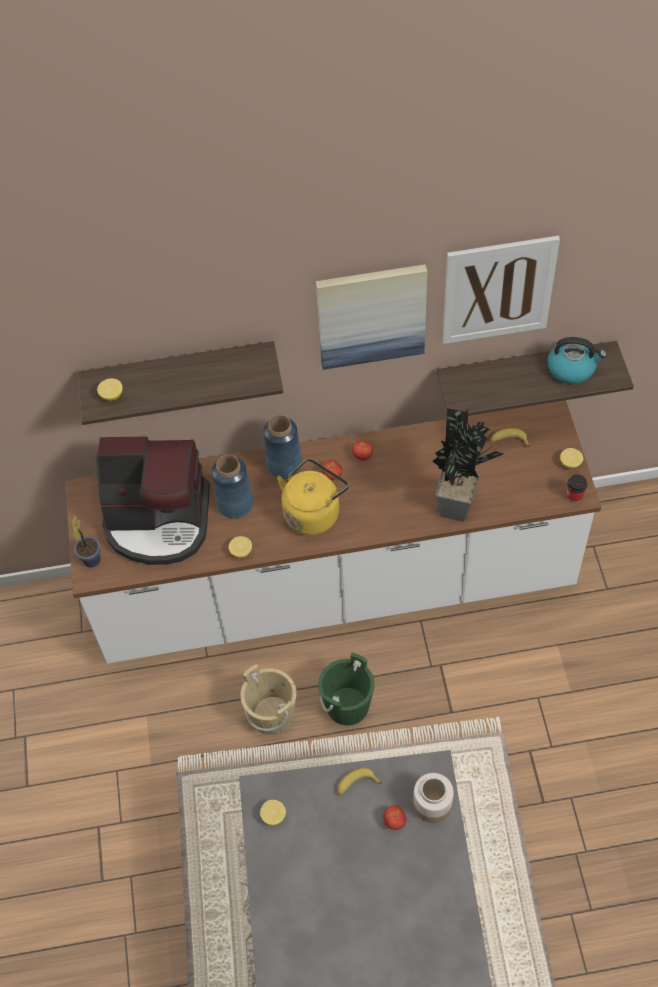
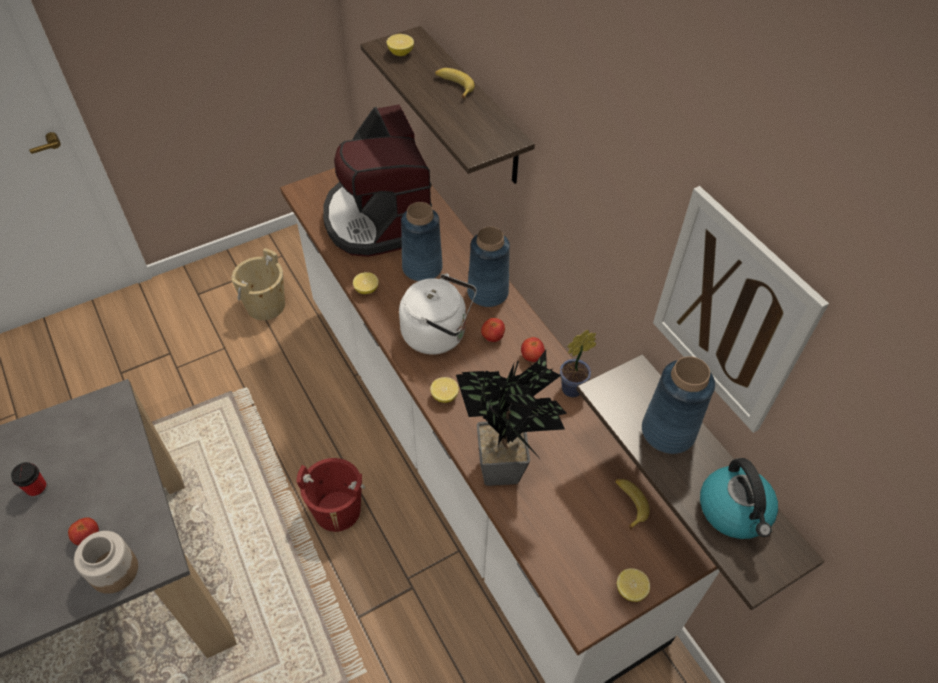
camera: 65 degrees right, 5 degrees down
(92, 558) = (322, 186): potted plant -> potted plant (574, 388)
(272, 714) = (309, 447): beige bucket -> beige bucket (265, 305)
(273, 816) = (85, 421): lemon -> lemon (444, 396)
(313, 512) = (438, 334): yellow kettle -> white kettle
(347, 705) = (337, 510): green bucket -> red bucket
(356, 785) = (130, 486): banana -> banana (454, 86)
(371, 315) = (610, 203): picture -> none
(504, 379) = (668, 432): none -> blue vase
(574, 496) = (579, 609): cup -> cup (37, 488)

